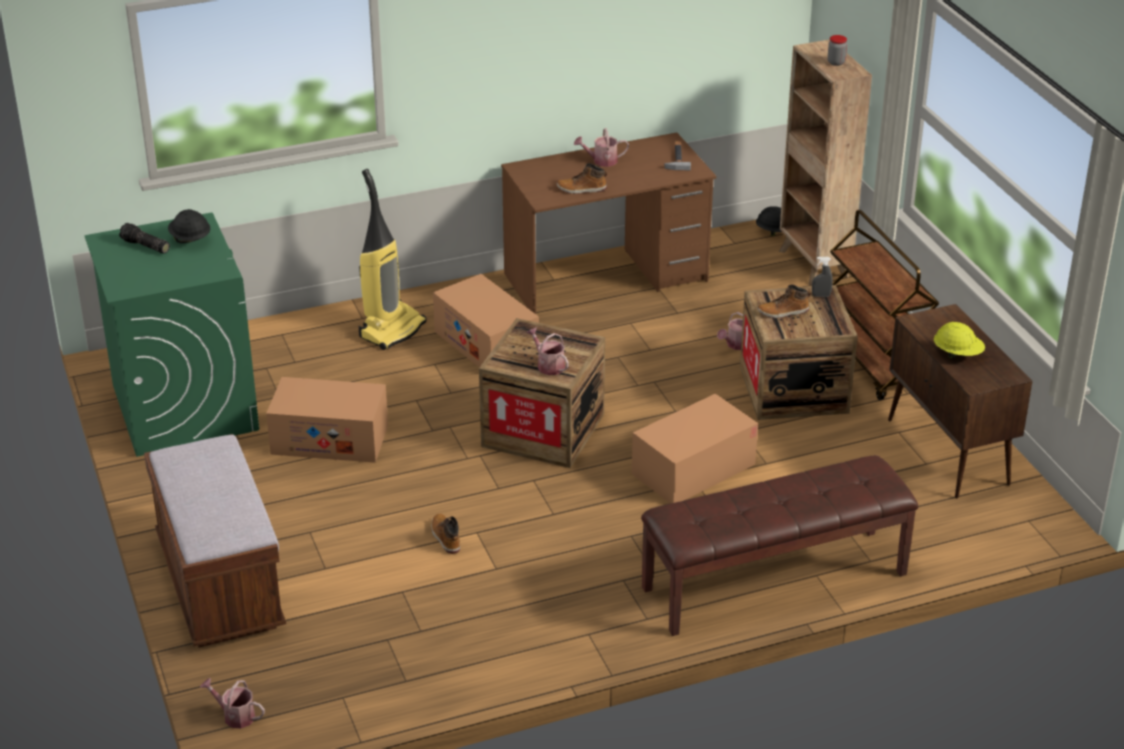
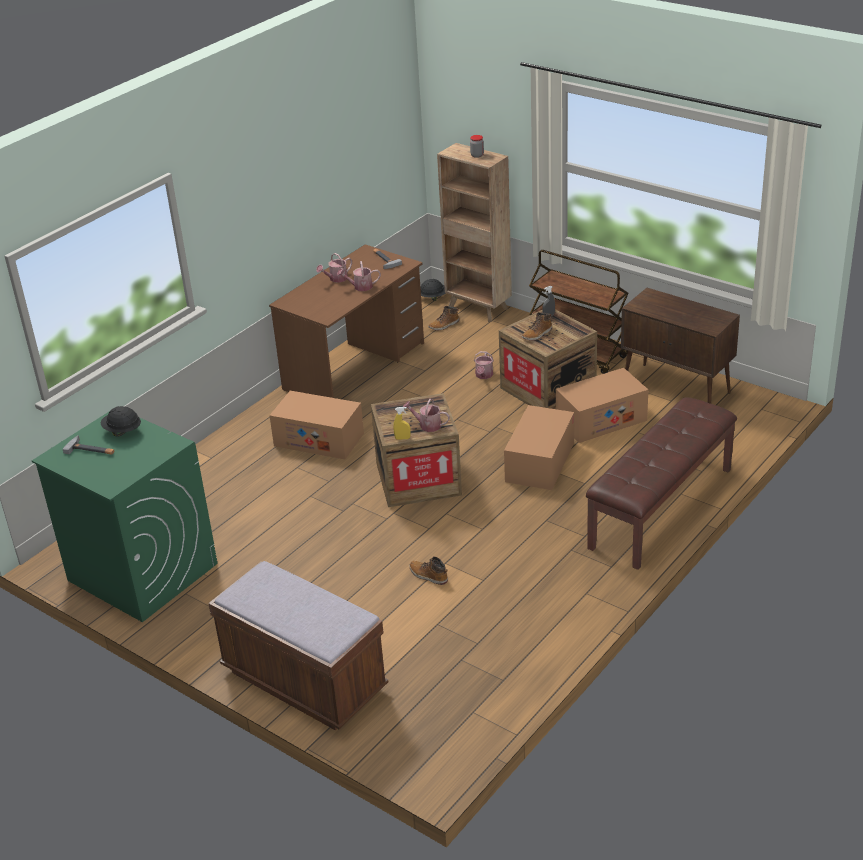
camera: 30 degrees left, 0 degrees up
(145, 246) = (92, 449): flashlight -> hammer
(235, 715) = (412, 762): watering can -> watering can (360, 287)
(330, 439) = (276, 547): cardboard box -> cardboard box (601, 420)
(392, 330) = (242, 457): vacuum cleaner -> none
(507, 368) = (402, 438): none -> yellow spray bottle
(581, 189) = (344, 301): boot -> boot (444, 325)
(957, 354) = (682, 315): yellow hard hat -> none

